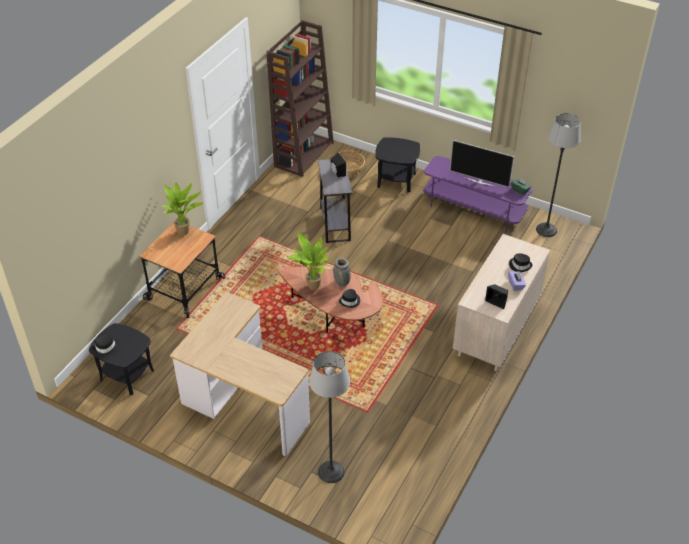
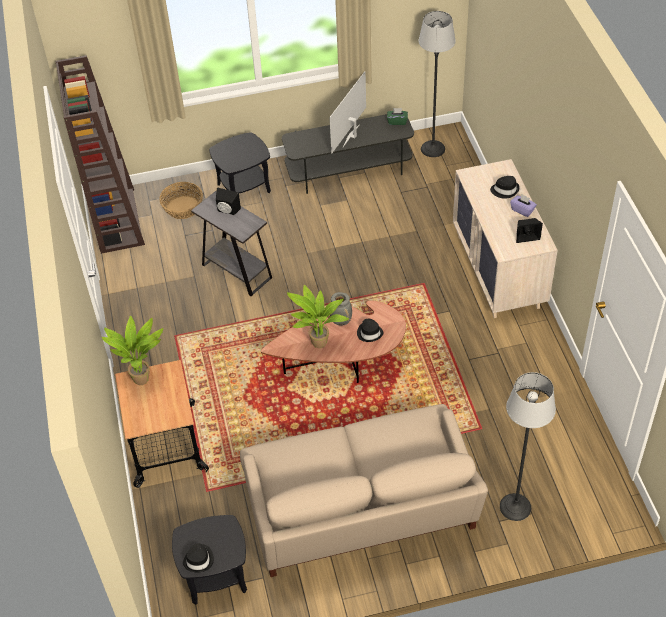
camera: 40 degrees left, 5 degrees up
(242, 401) = (361, 509): desk -> beige sofa
(474, 209) = (349, 170): purple tv stand -> grey tv stand
(479, 181) = (352, 136): television -> television turned 135 degrees clockwise

